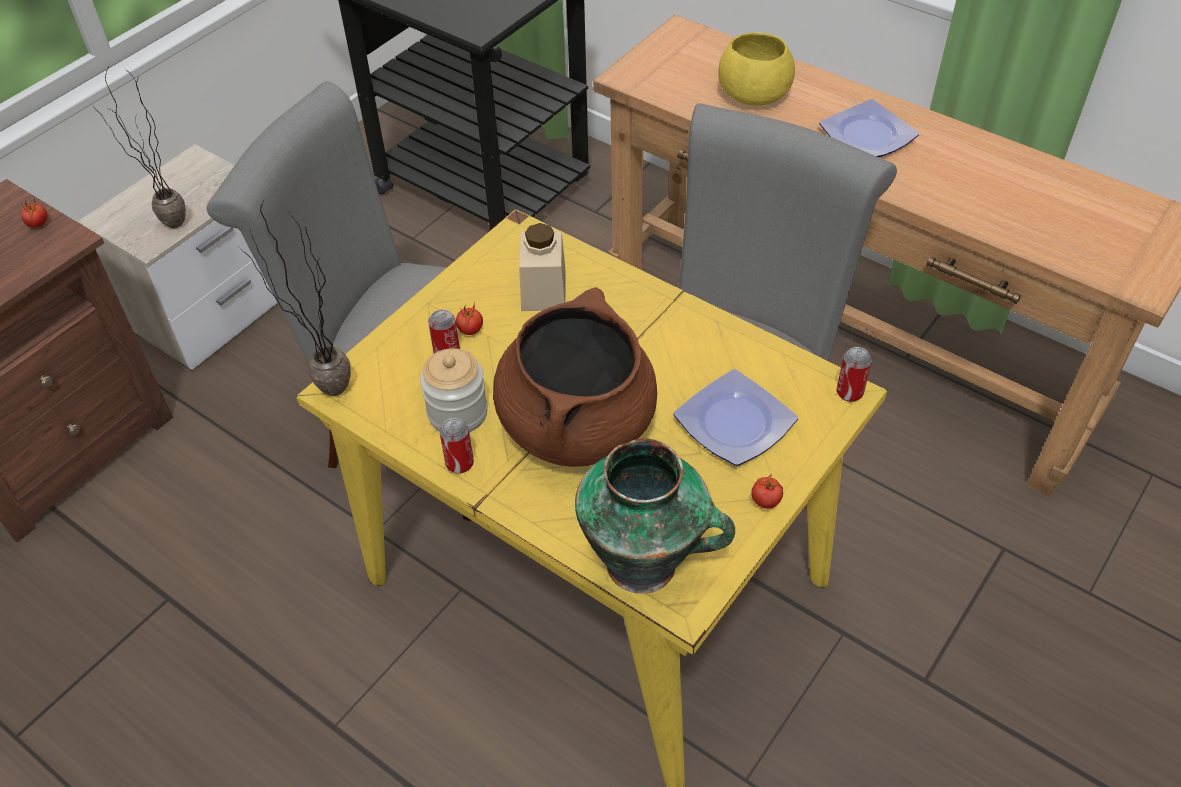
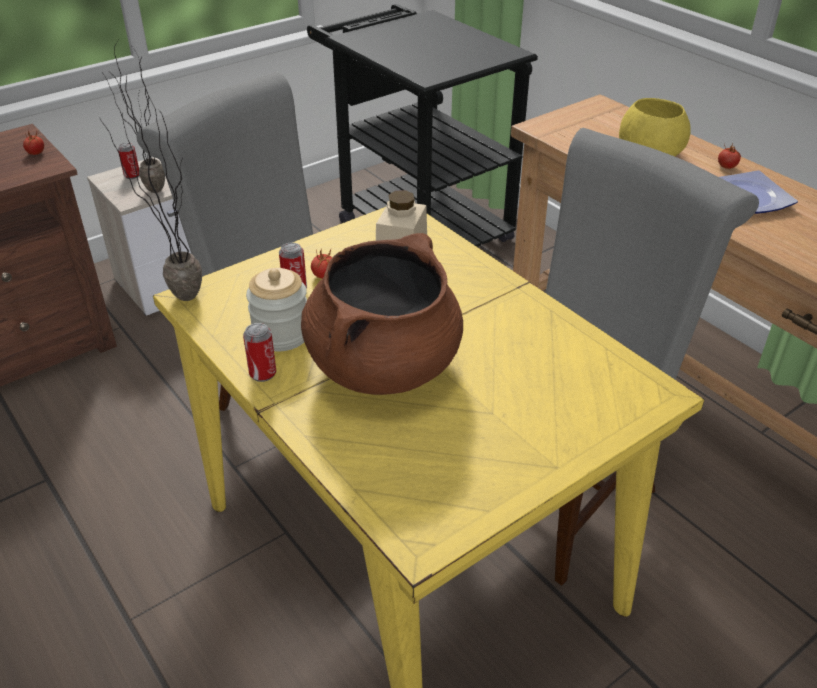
camera: 15 degrees right, 10 degrees down
(645, 565) = (396, 498): vase -> none
(734, 425) = (535, 396): plate -> none
(766, 501) = (542, 469): tomato -> tomato (727, 167)
(849, 393) = (663, 393): can -> can (132, 175)

